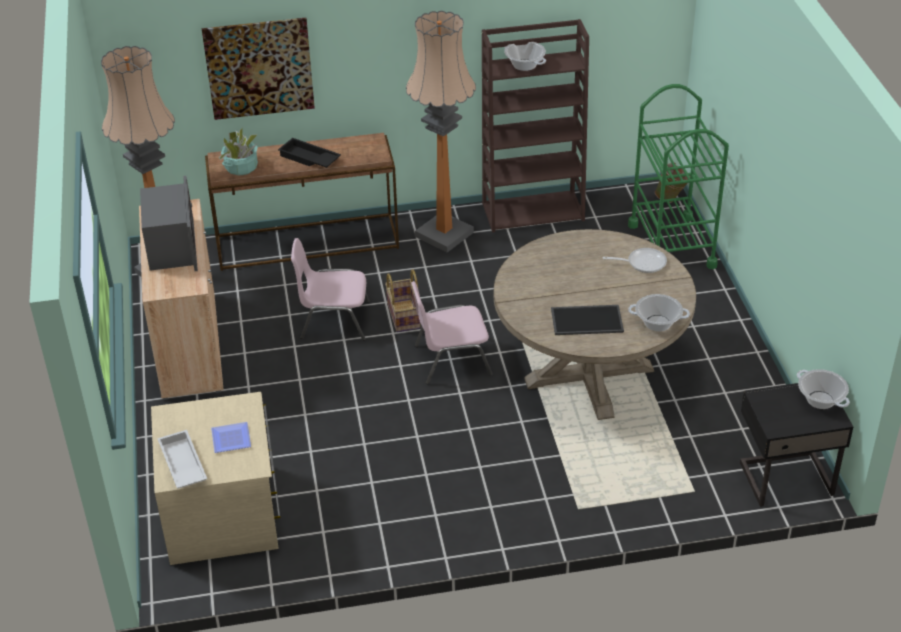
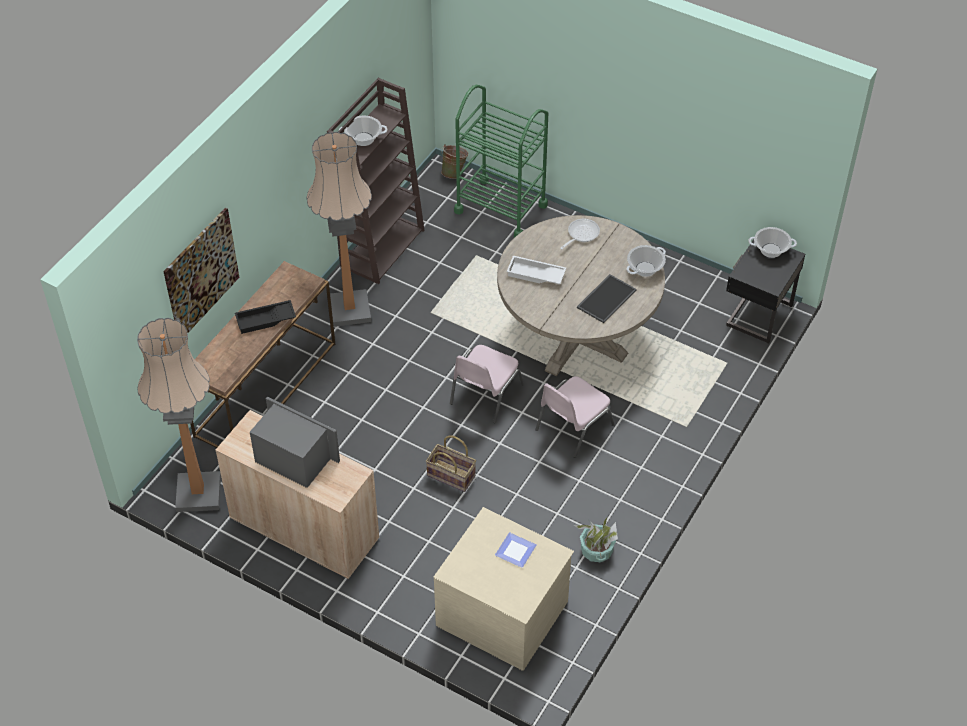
camera: 50 degrees left, 10 degrees up
(182, 465) = (514, 593): white tray -> white tray (535, 275)
(241, 167) = (228, 364): potted plant -> potted plant (596, 550)
(334, 320) = (372, 430): pink chair -> pink chair (573, 427)
(404, 316) = (412, 389): basket -> basket (451, 475)

